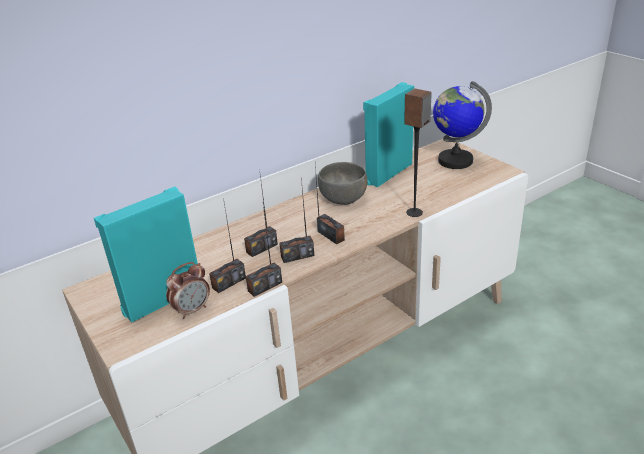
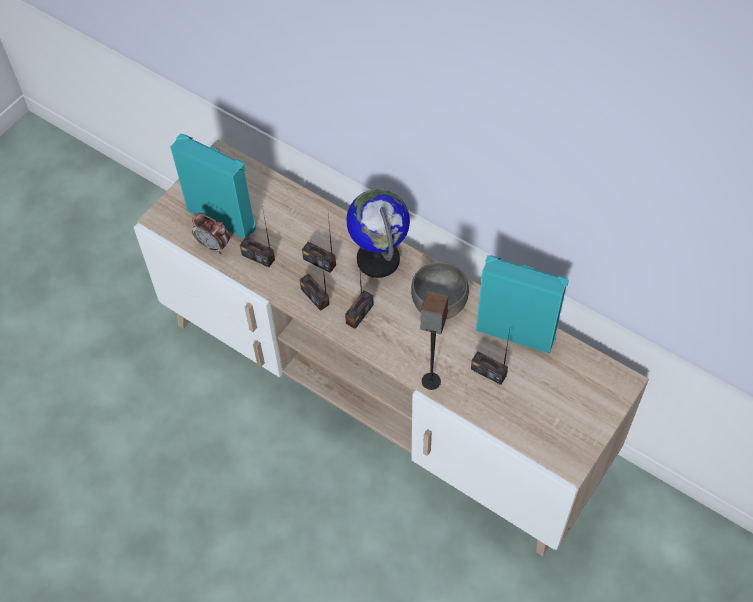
camera: 70 degrees right, 25 degrees up
(265, 286) = (260, 287): radio -> radio (488, 372)
(455, 161) = (577, 401): globe -> globe (378, 259)

